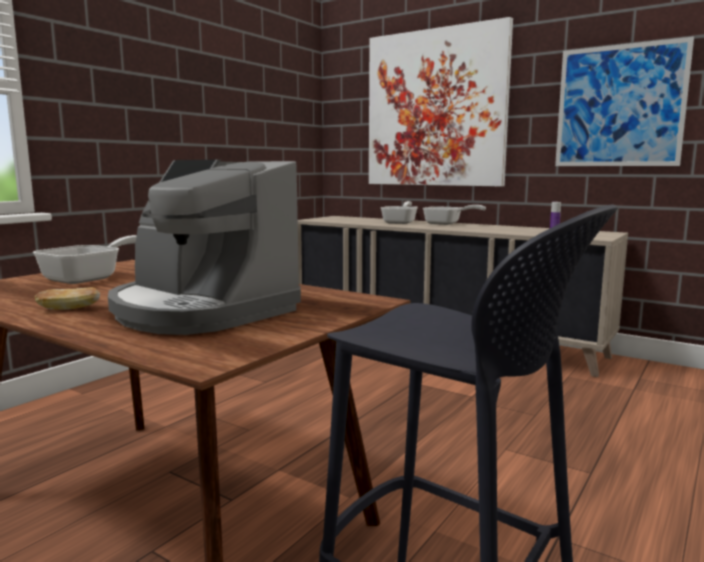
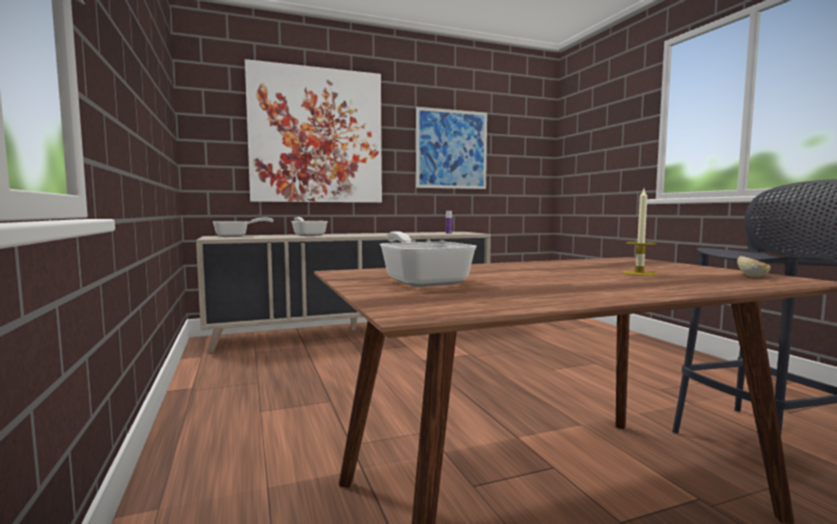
camera: 55 degrees left, 5 degrees down
(69, 309) = (604, 289): bread -> bread (752, 276)
(201, 311) = (639, 273): coffee machine -> candle
(447, 224) = (346, 234): frying pan -> frying pan (236, 236)

